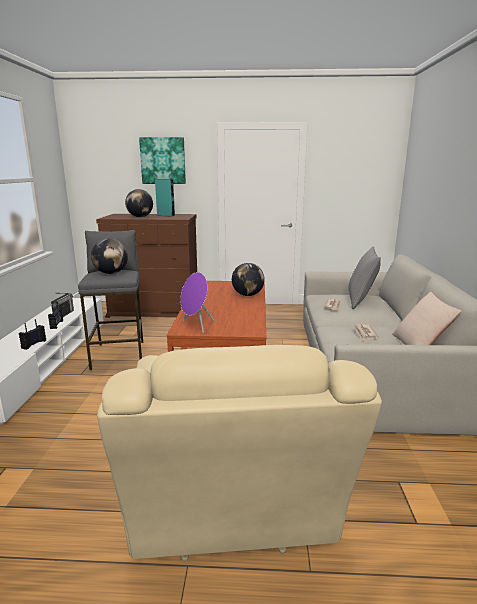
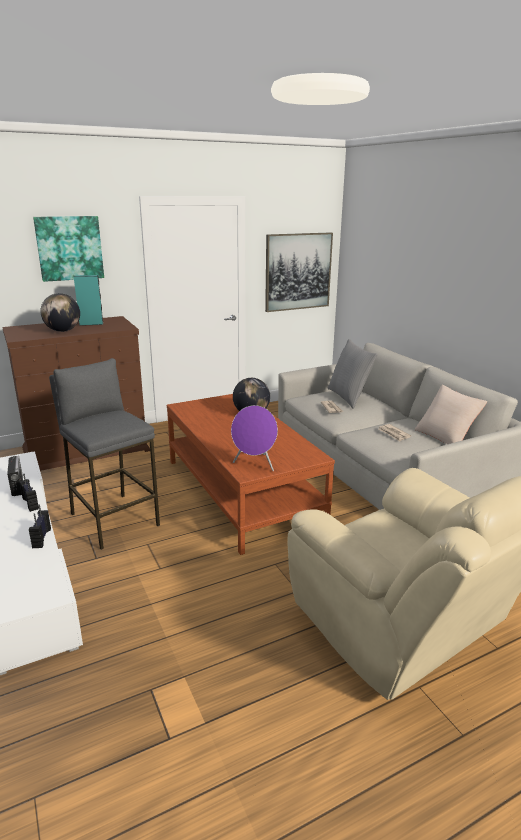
camera: 30 degrees left, 5 degrees up
(111, 273) = (107, 420): globe -> none
(357, 190) = (298, 271): none -> picture

